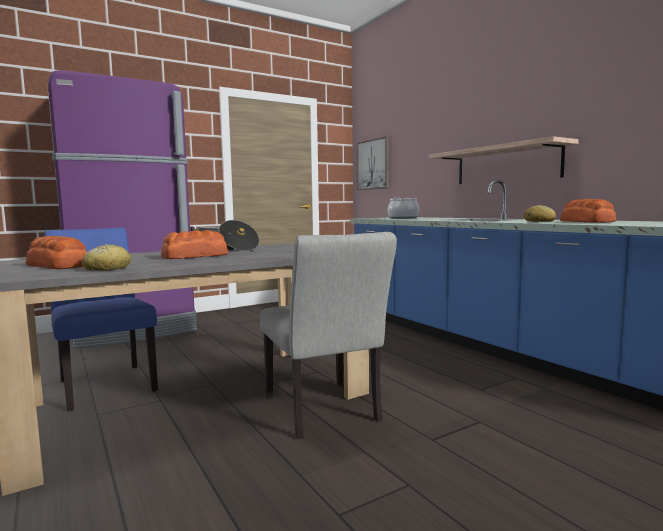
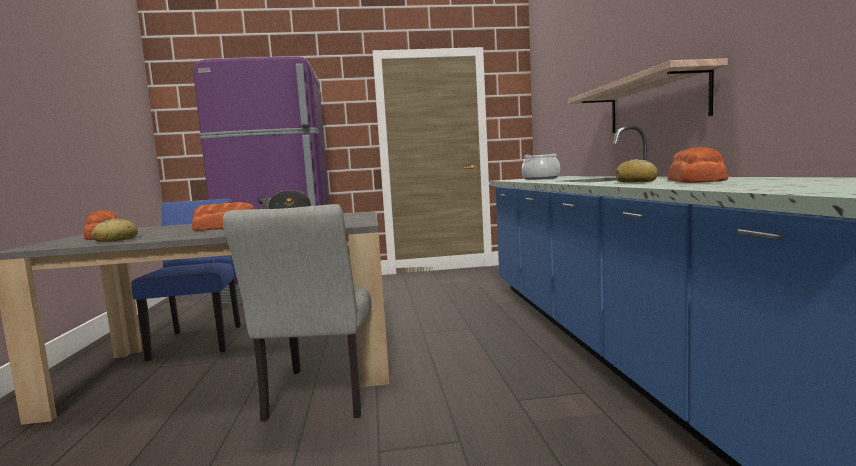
camera: 25 degrees right, 0 degrees up
(373, 164) = (546, 115): picture -> none

